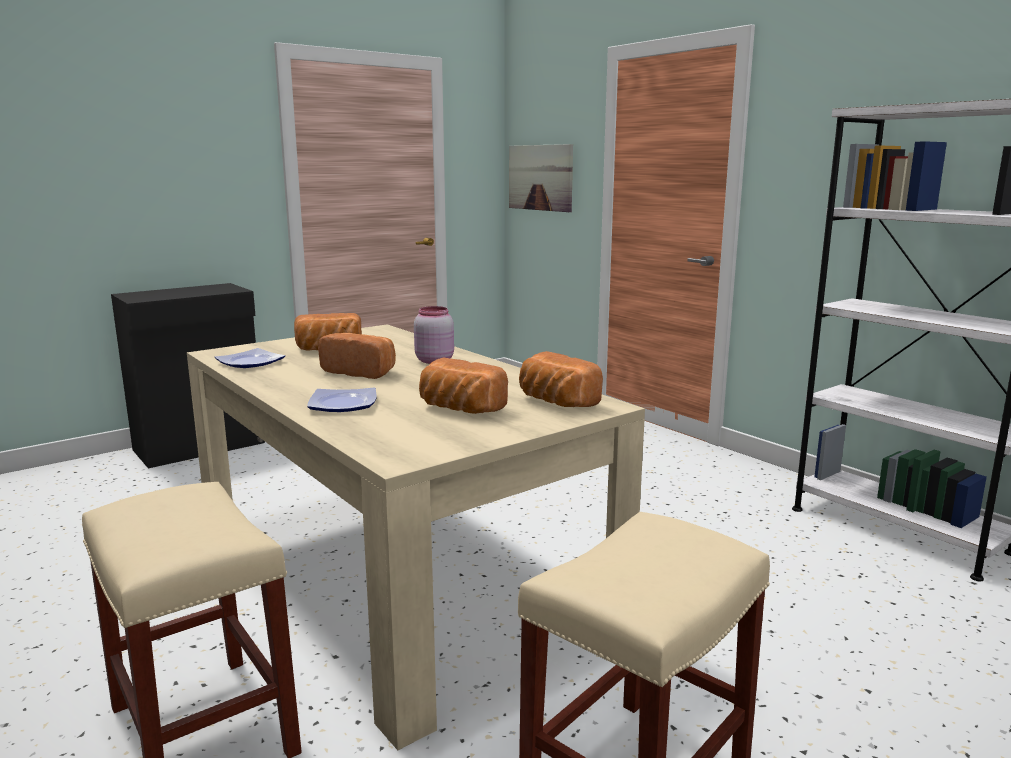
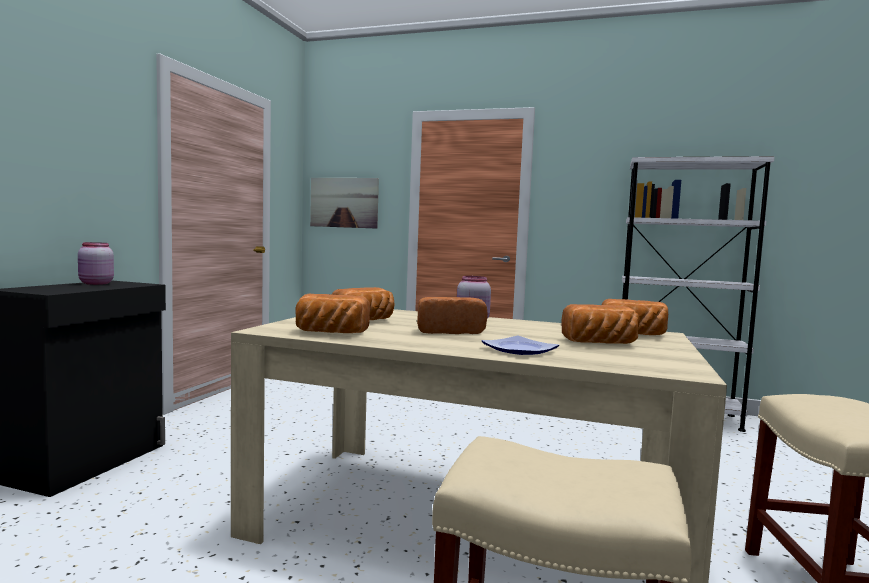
camera: 35 degrees left, 10 degrees down
(202, 288) = (95, 283): none -> pink jar
(251, 362) = (330, 333): plate -> bread

